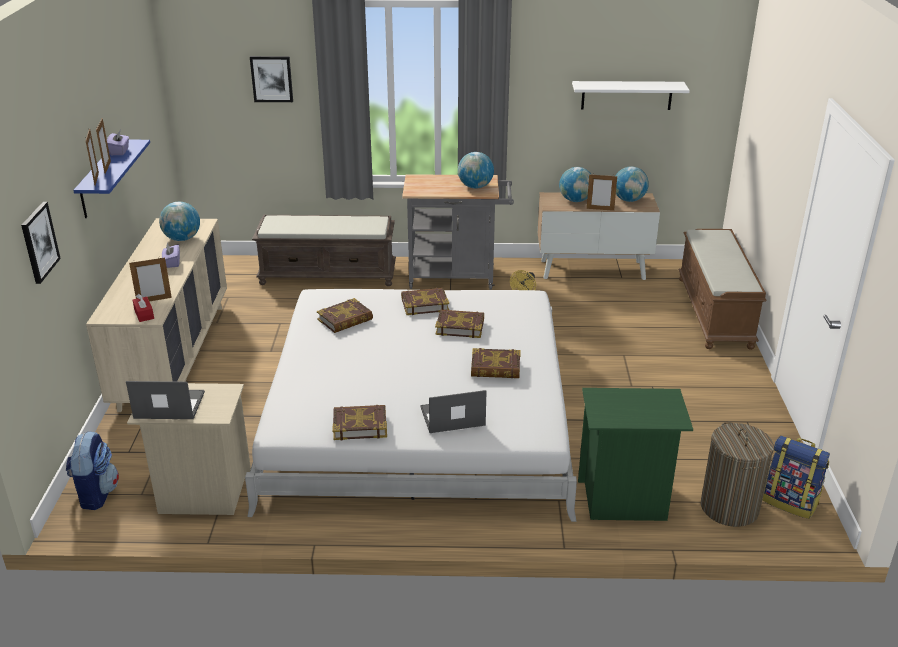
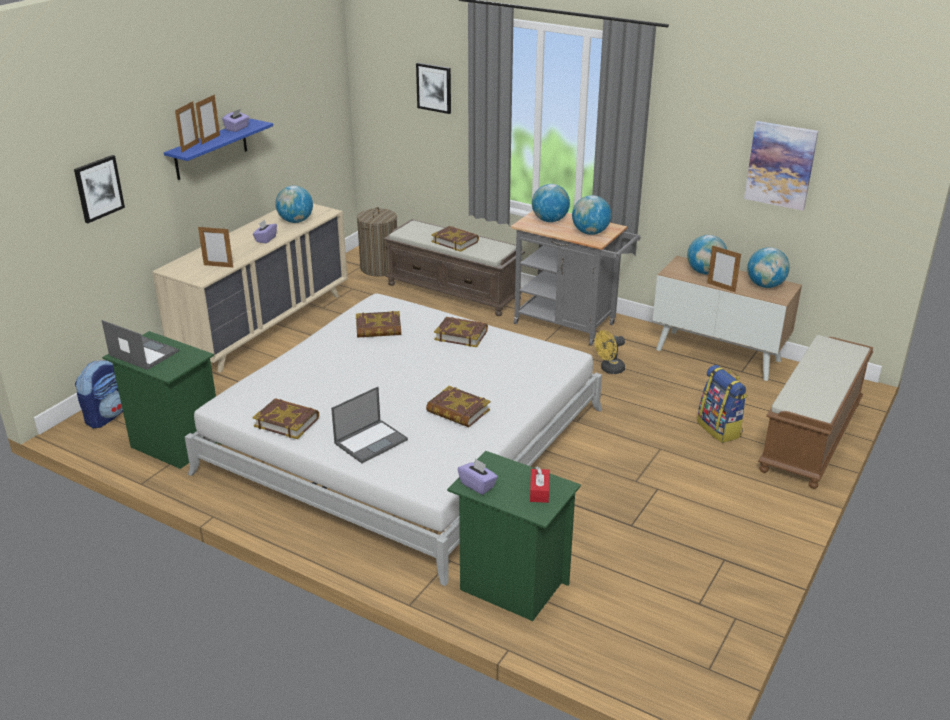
camera: 30 degrees right, 0 degrees up
(144, 314) = (199, 275): red tissue box -> red tissue box (539, 491)
(201, 495) = (173, 444): beige nightstand -> green nightstand
(430, 184) = (549, 220): none -> globe
(451, 417) = (371, 441): laptop -> laptop turned 120 degrees clockwise
(460, 327) = (468, 364): book -> book (455, 241)
(609, 416) = (477, 485): none -> purple tissue box
(626, 95) = (780, 165): white shelf -> picture
(729, 507) = (610, 635): laundry basket -> laundry basket (379, 268)
(790, 502) = (683, 657): backpack -> backpack (720, 429)

